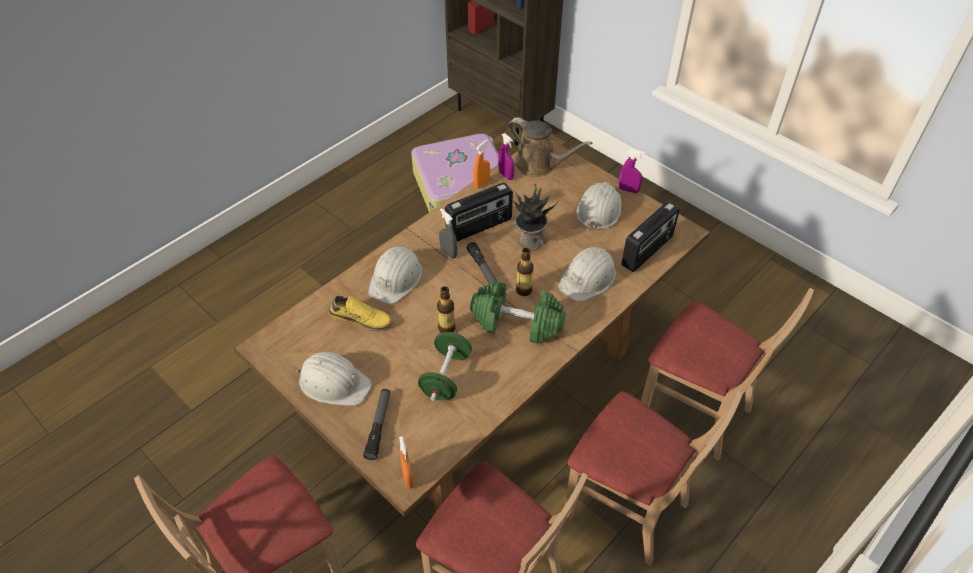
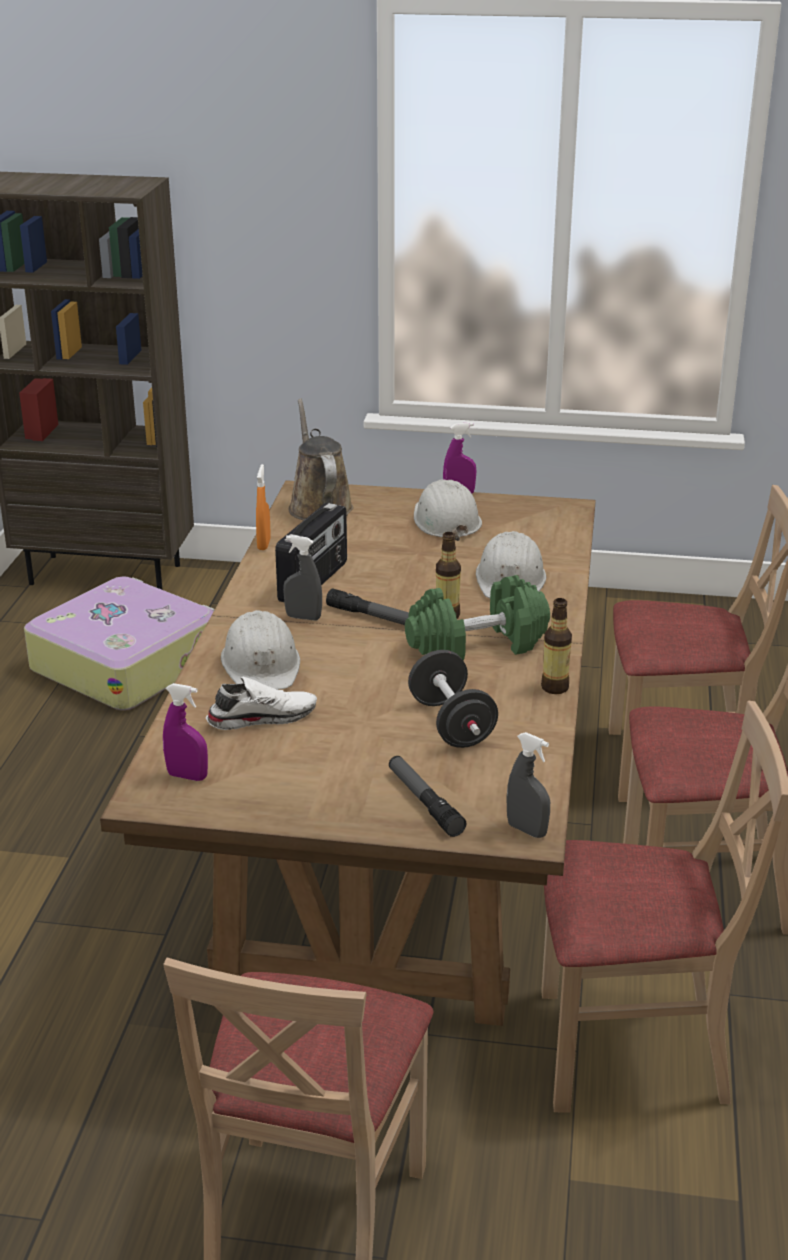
camera: 35 degrees left, 20 degrees down
(334, 383) = (306, 789): white hard hat -> none
(361, 318) = (262, 717): yellow shoe -> white shoe
(408, 477) = (526, 830): orange spray bottle -> grey spray bottle
(446, 376) = (451, 724): green dumbbell -> black dumbbell
(447, 328) = (394, 683): bottle -> bottle (555, 687)
(506, 175) = (287, 528): purple spray bottle -> purple spray bottle (187, 776)
(529, 241) = (397, 573): potted plant -> none
(539, 164) = (319, 506): brown watering can -> brown watering can turned 105 degrees counterclockwise
(648, 251) = (549, 536): radio -> none

